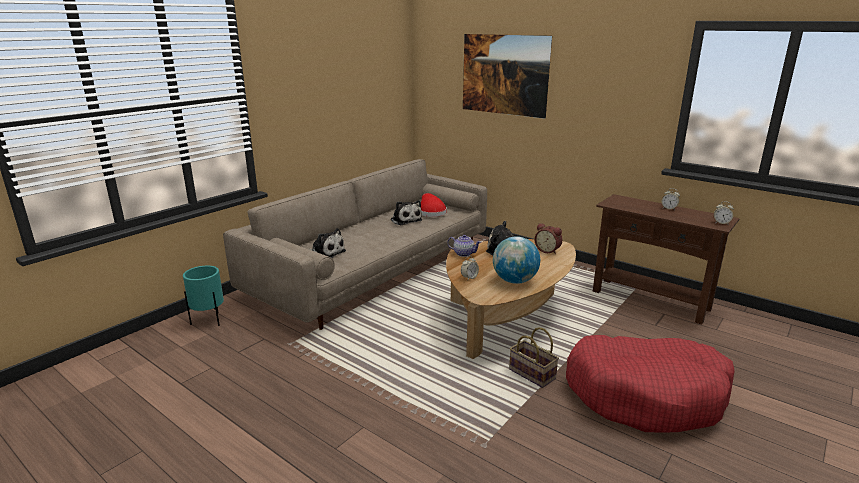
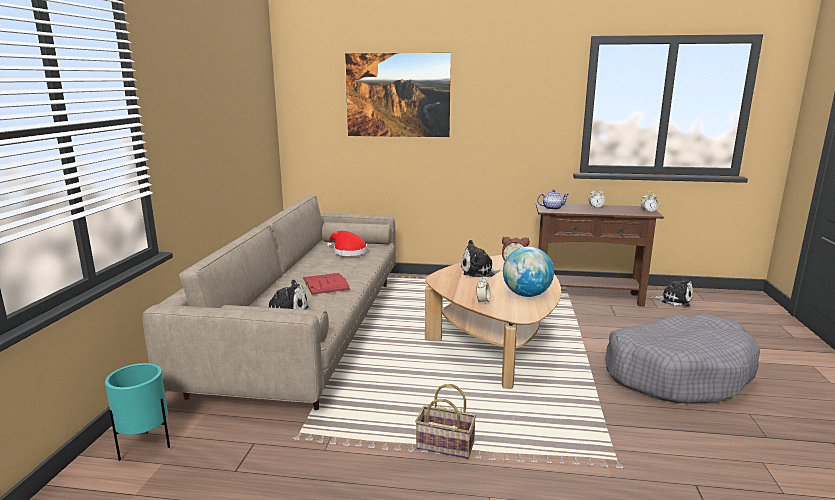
camera: 30 degrees left, 5 degrees down
(380, 236) = (325, 284): none -> red book
(405, 220) = (330, 263): plush toy -> plush toy (674, 300)
(463, 253) = (444, 281): teapot -> teapot (552, 208)
(530, 374) = (575, 386): basket -> basket (443, 446)
(646, 394) = (677, 373): red dog bed -> grey dog bed

